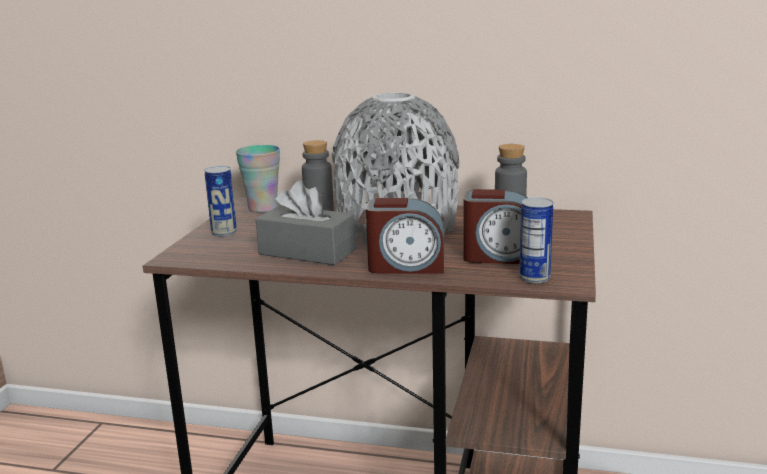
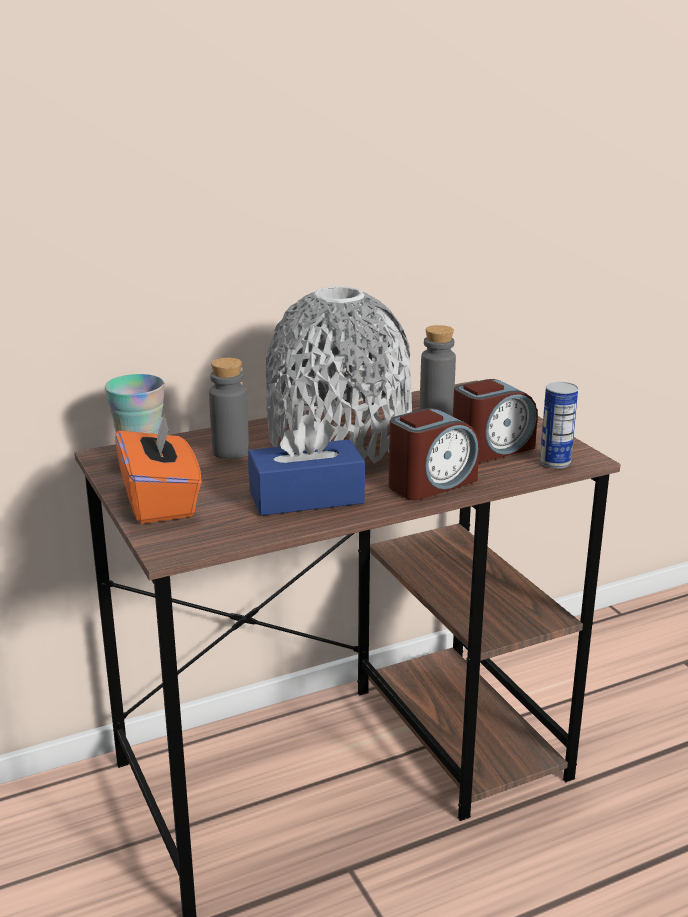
camera: 40 degrees left, 5 degrees up
(224, 232) = (161, 502): can -> orange tissue box
(307, 252) = (306, 497): grey tissue box -> blue tissue box

